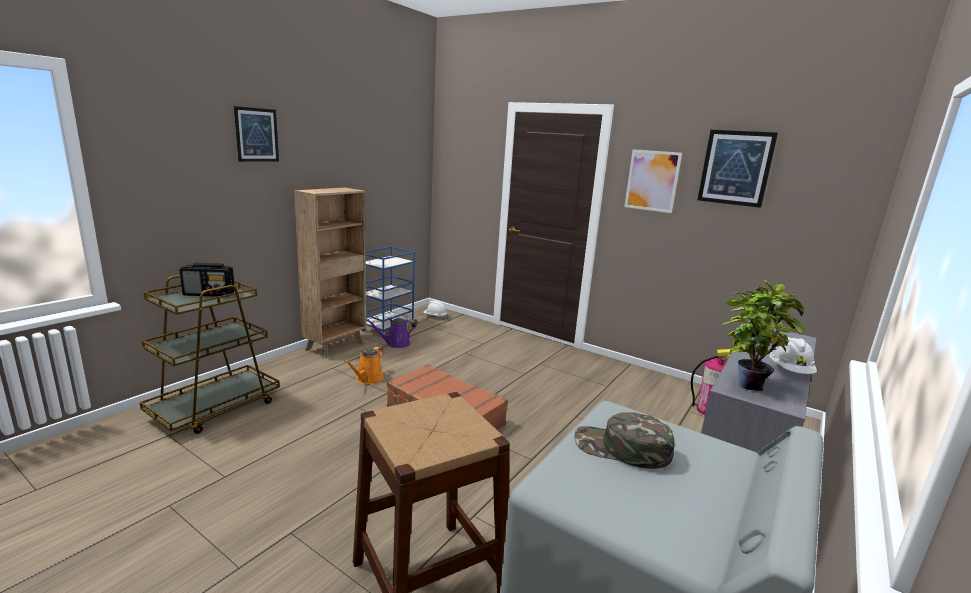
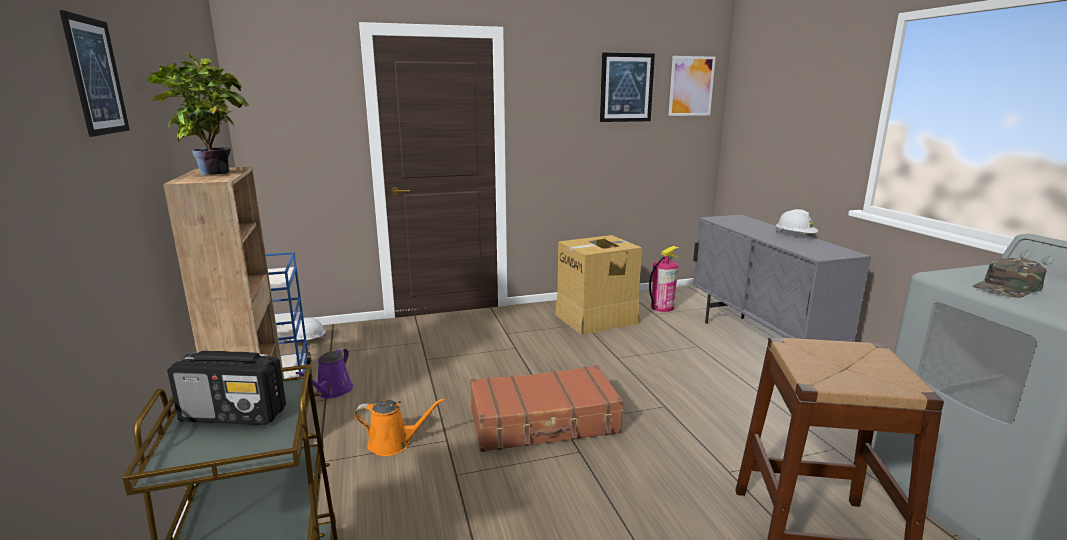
camera: 50 degrees left, 0 degrees up
(209, 294) = (234, 415): radio -> radio turned 60 degrees clockwise
(368, 379) = (393, 443): orange watering can -> orange watering can turned 60 degrees counterclockwise
(626, 388) = (597, 318): none -> cardboard box
(652, 180) = (555, 108): picture -> picture (691, 86)
(747, 383) = (810, 250): potted plant -> potted plant (212, 173)

